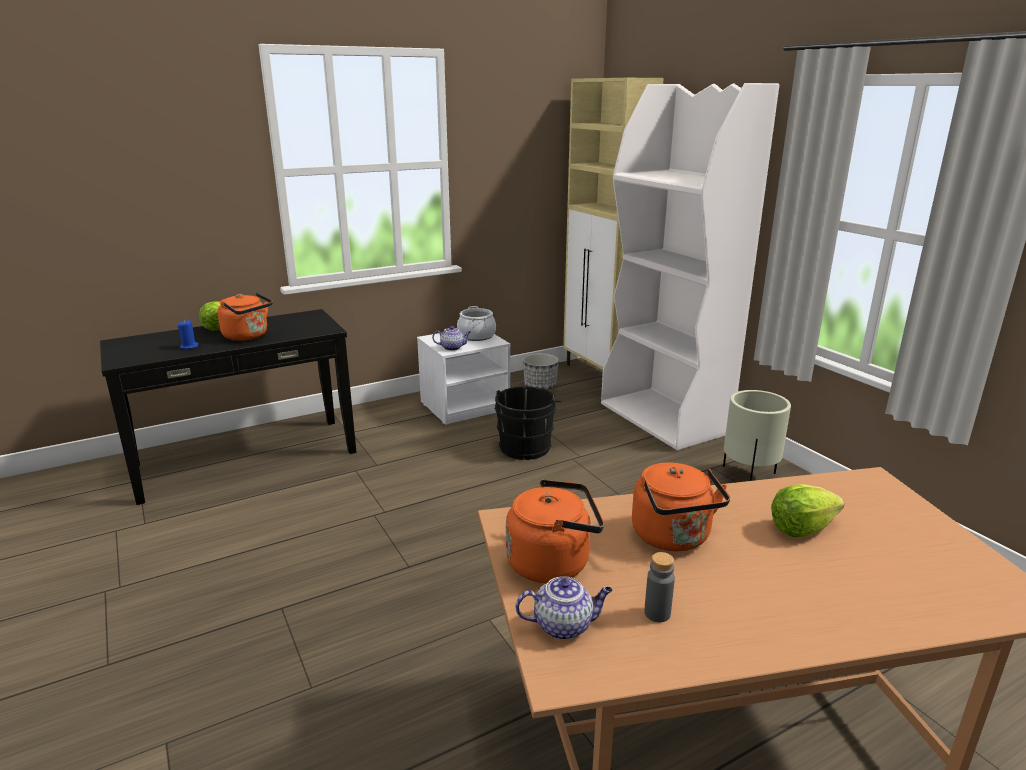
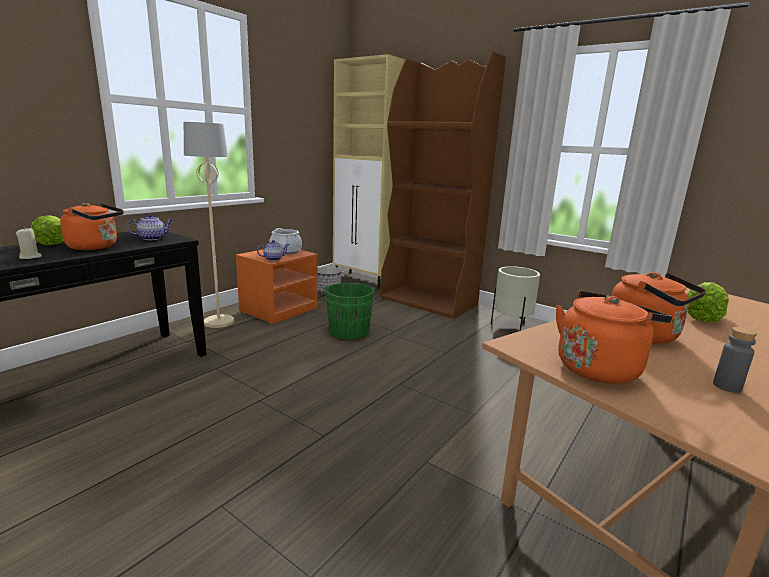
camera: 25 degrees left, 5 degrees down
(189, 346) = (30, 257): blue candle -> beige candle
(391, 413) = (219, 322): none -> beige floor lamp
(465, 406) = (279, 309): white nightstand -> orange nightstand
(526, 446) = (349, 330): black bucket -> green bucket
(564, 625) = (687, 412): teapot -> teapot (152, 238)
(665, 419) = (429, 301): white bookcase -> brown bookcase

